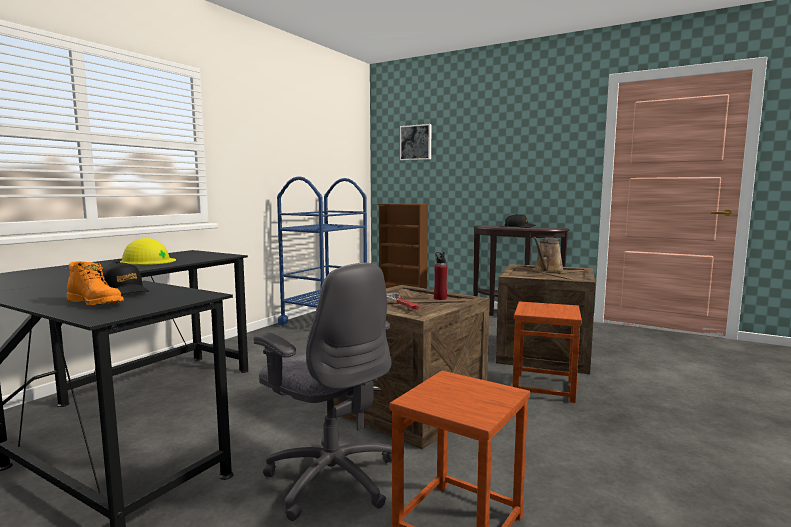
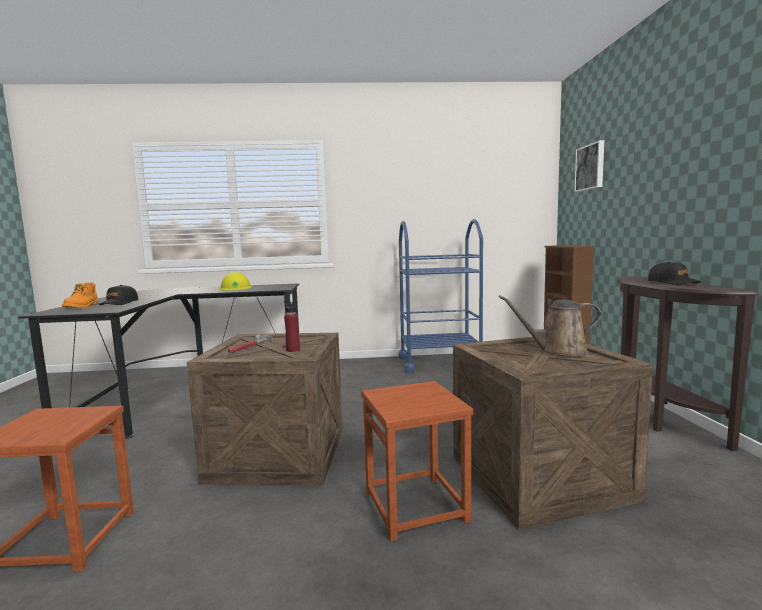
camera: 55 degrees right, 0 degrees up
(331, 478) = (134, 466): grey office chair -> none

